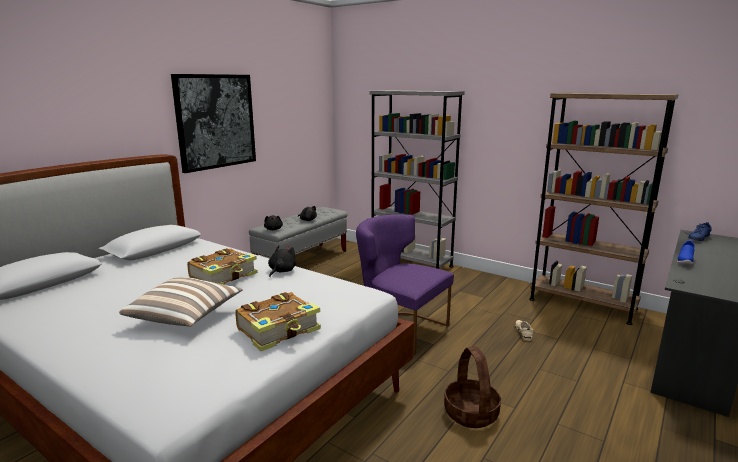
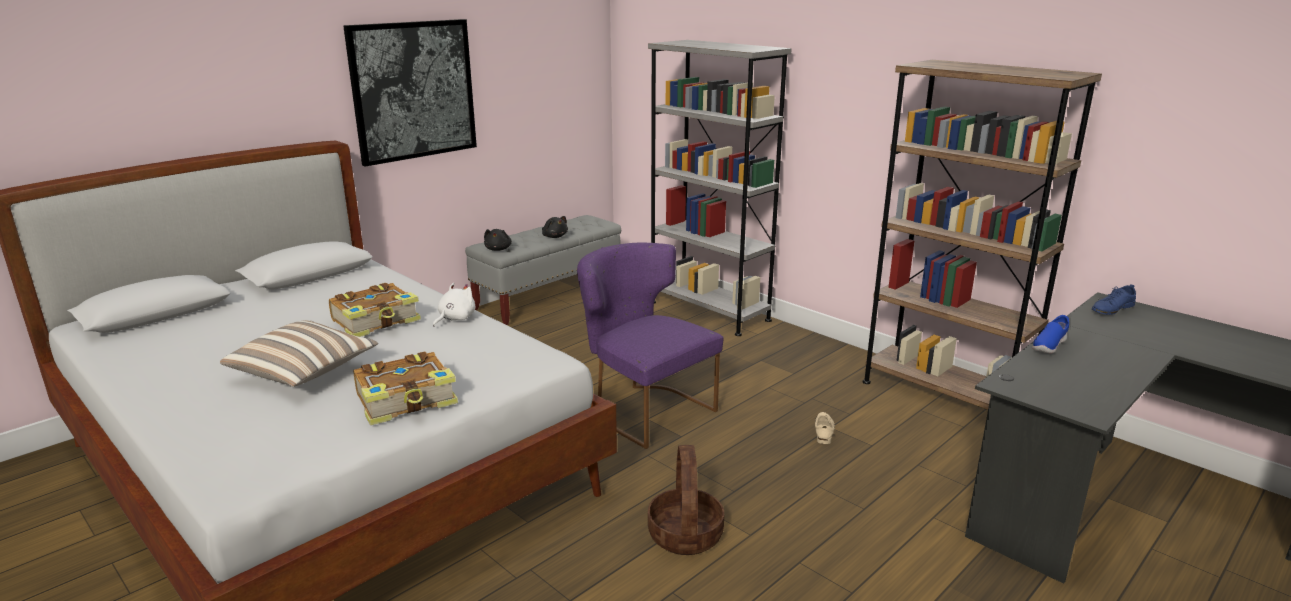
camera: 10 degrees right, 5 degrees up
(281, 271) = (455, 319): black plush toy -> white plush toy

